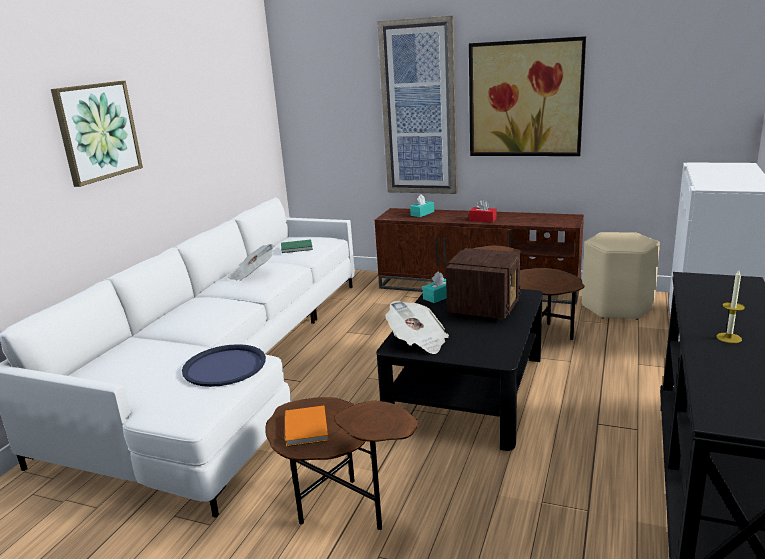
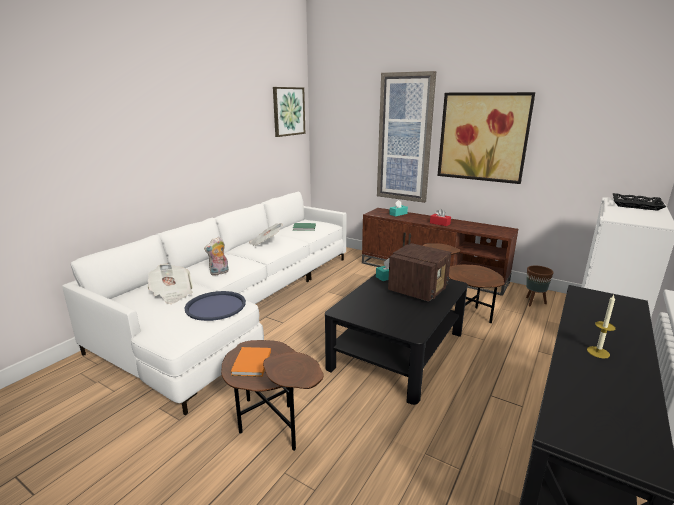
camera: 10 degrees right, 0 degrees up
(97, 131) = (166, 133): picture -> picture (288, 111)
(206, 323) = (219, 273): none -> plush toy
(418, 342) = (358, 309): newspaper -> newspaper (172, 294)
(617, 307) = (534, 302): beige stool -> brown planter
(725, 168) = (636, 205): none -> black tray

